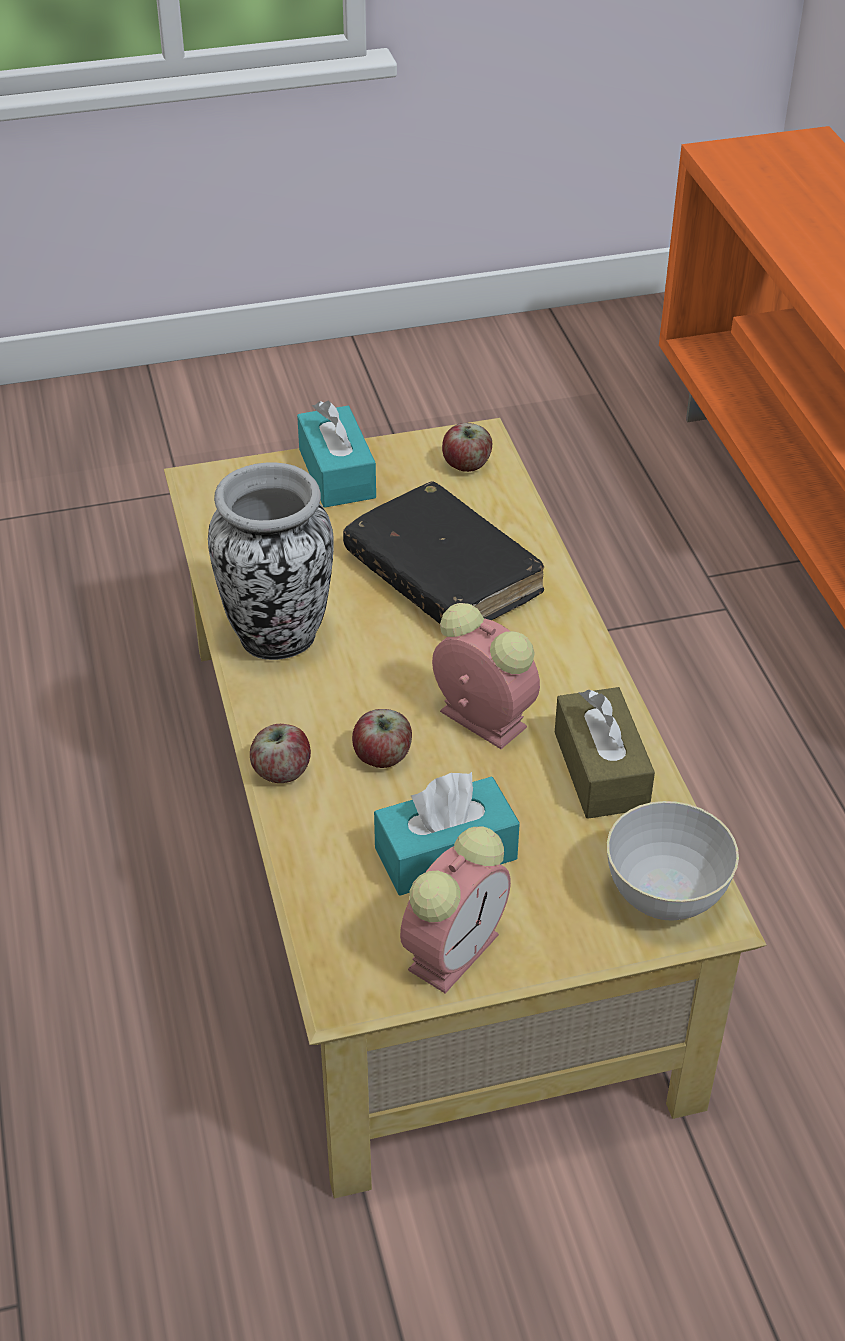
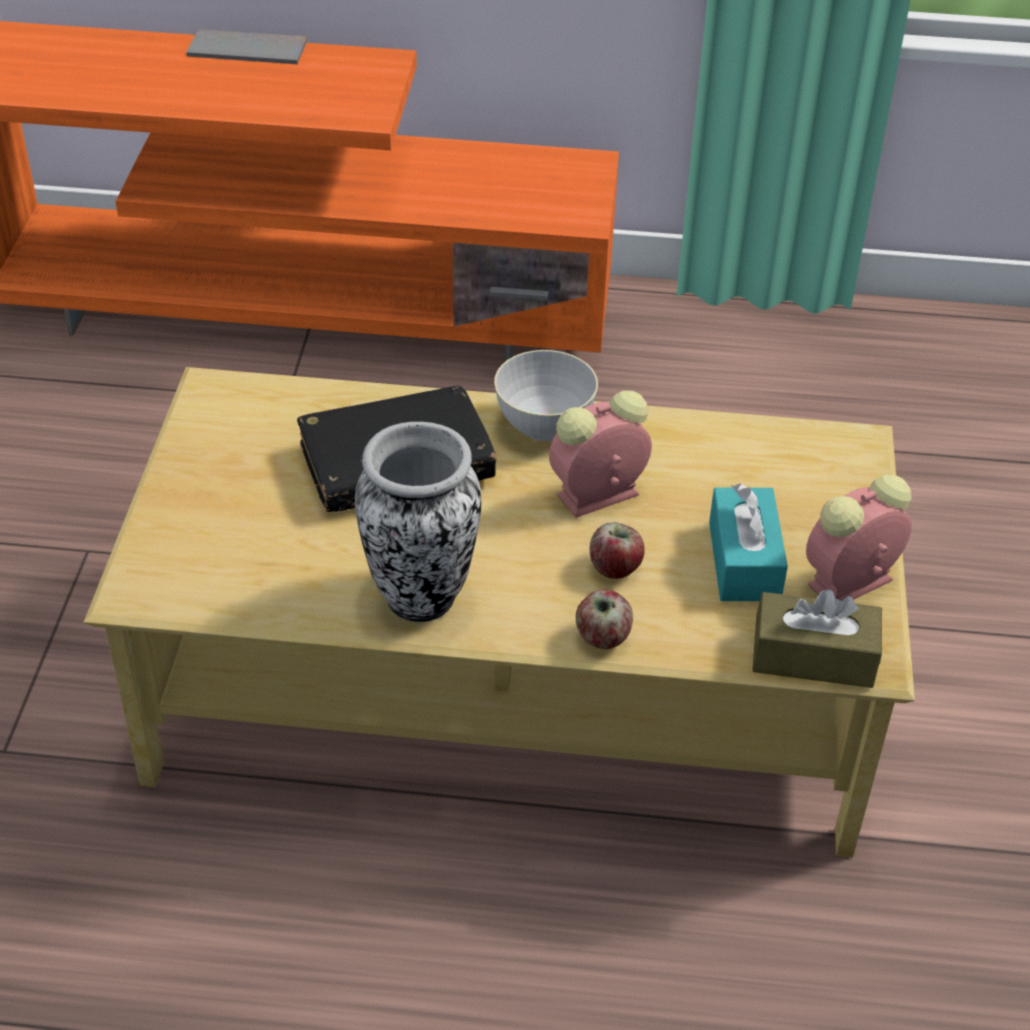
camera: 70 degrees left, 0 degrees up
(337, 473) = (197, 493): turquoise tissue box -> none
(455, 949) = (848, 584): alarm clock -> alarm clock turned 90 degrees counterclockwise
(466, 465) = (248, 406): apple -> none
(601, 770) = (688, 447): brown tissue box -> brown tissue box (813, 657)
(665, 896) = (833, 457): grey bowl -> grey bowl (544, 425)

